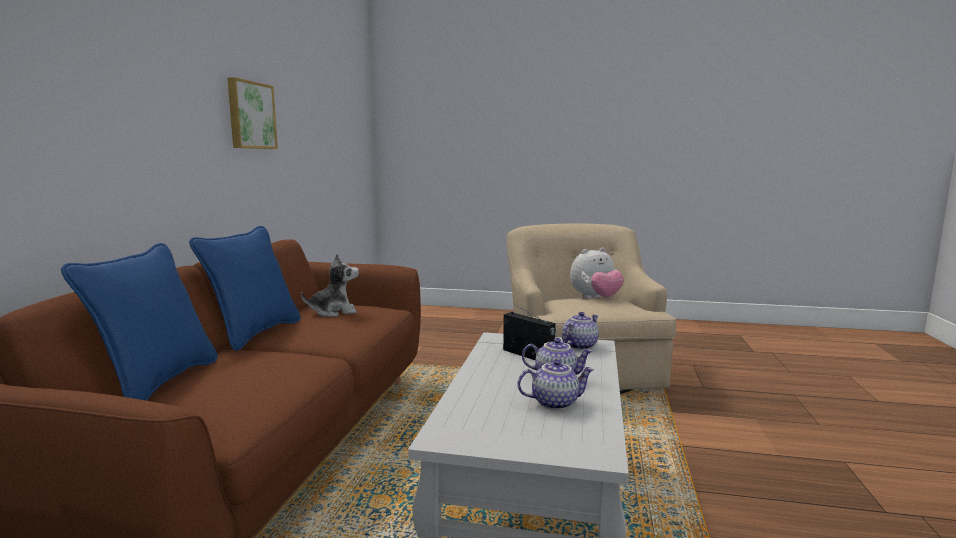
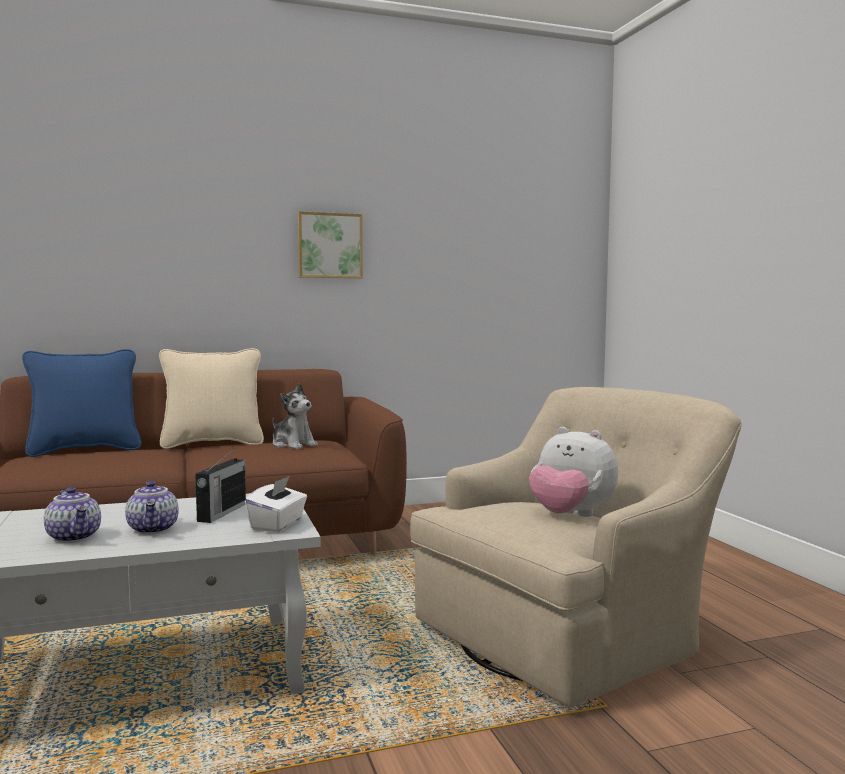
camera: 60 degrees right, 5 degrees down
(254, 333) = (212, 444): blue pillow -> beige pillow
(579, 345) = (277, 524): teapot -> white tissue box

